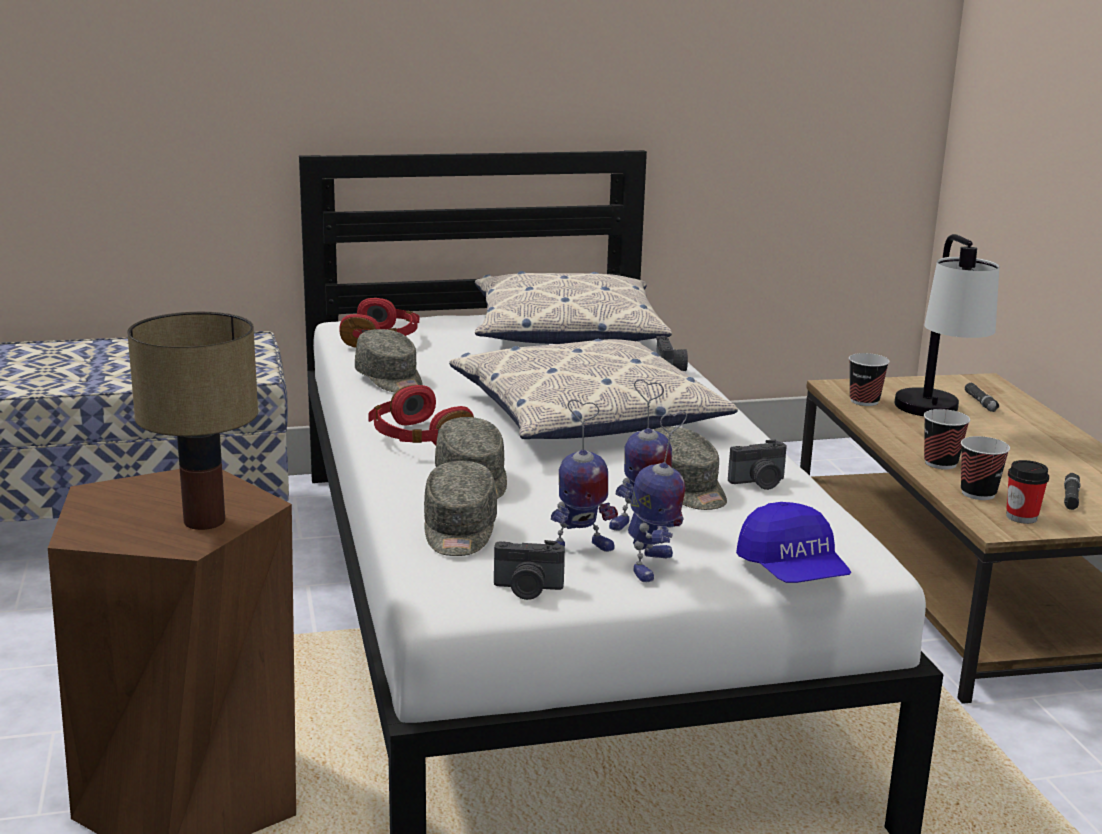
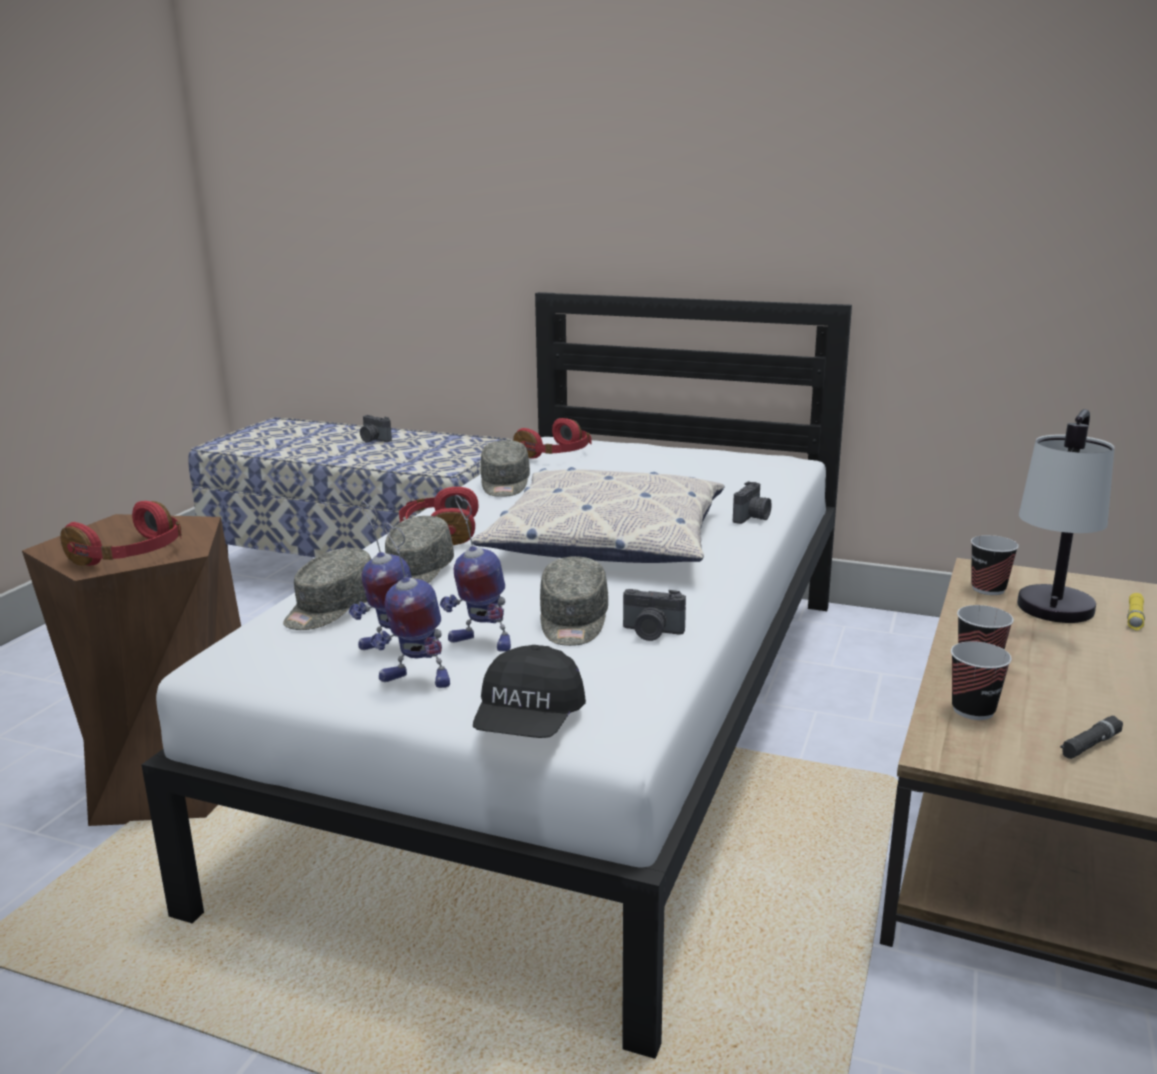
camera: 35 degrees right, 0 degrees up
(206, 522) = (132, 555): table lamp -> red headphones
(527, 589) = (293, 670): camera -> camera (374, 440)
(566, 330) = (720, 469): pillow -> none
(652, 566) = (415, 680): toy robot -> toy robot turned 45 degrees clockwise
(792, 572) = (528, 722): blue cap -> black cap
(980, 402) = (1134, 617): black flashlight -> yellow flashlight
(1021, 517) = (987, 749): cup -> none

